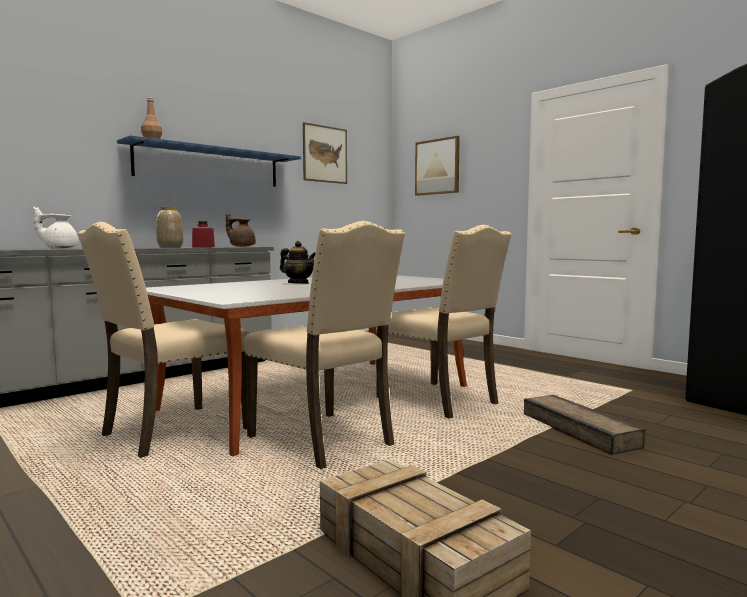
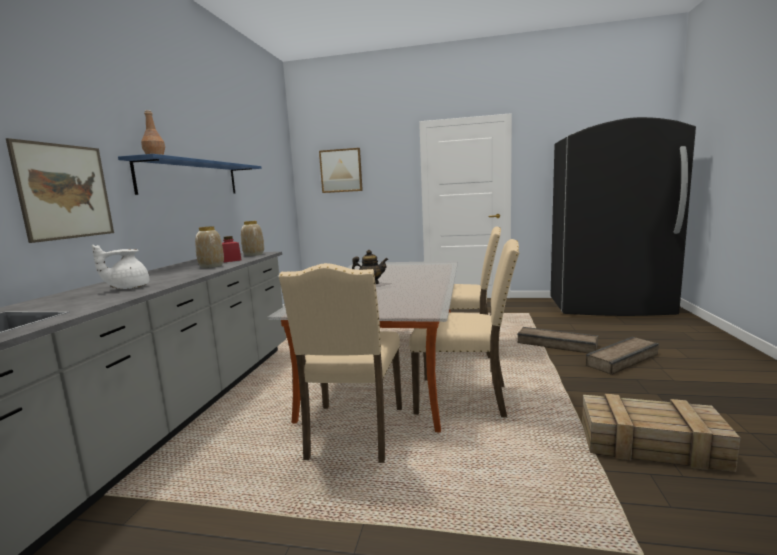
camera: 35 degrees left, 5 degrees up
(241, 246) = (253, 254): brown teapot -> vase
(325, 154) = (259, 161): picture -> picture (65, 191)
(642, 473) = (623, 360): none -> crate

